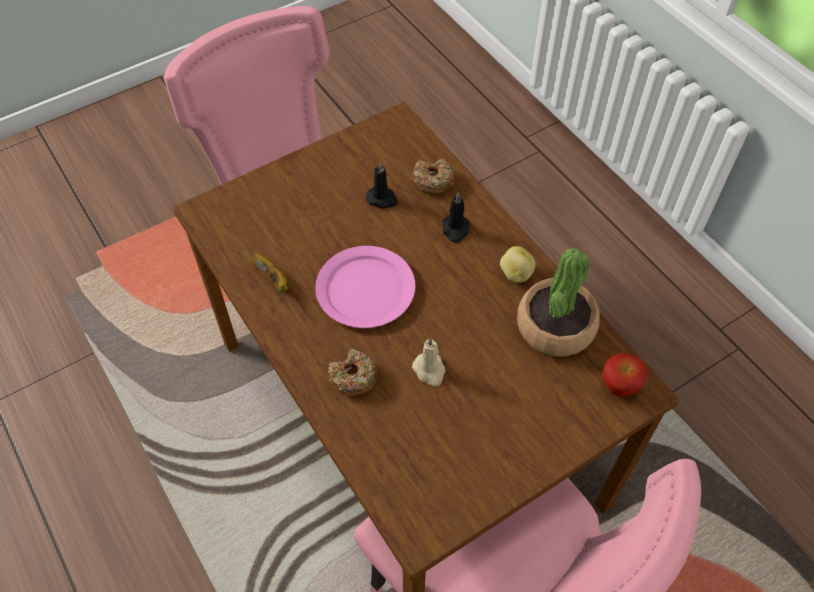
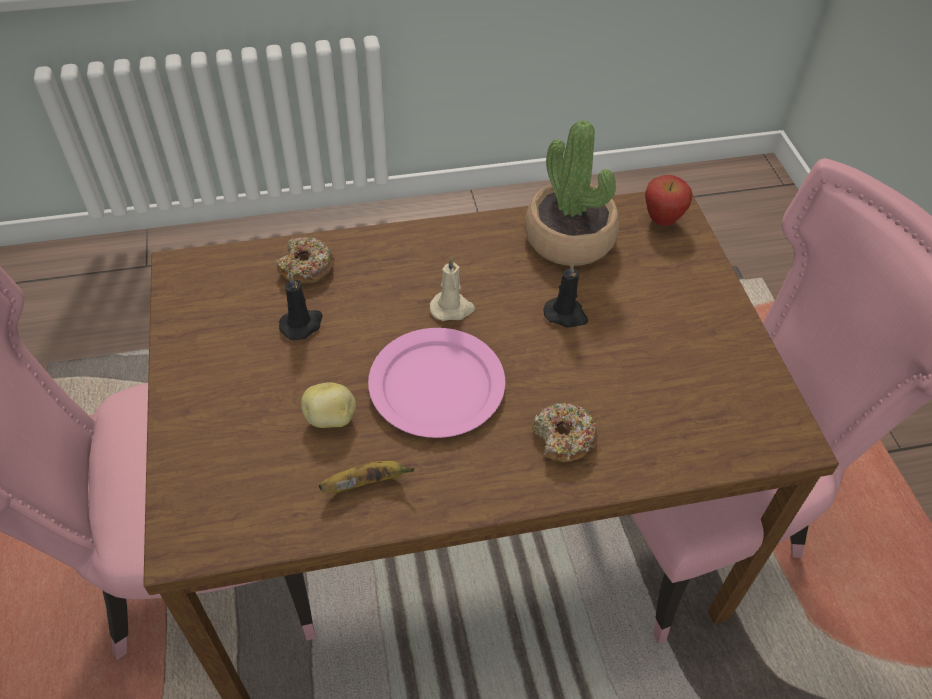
camera: 70 degrees left, 5 degrees down
(430, 370) = (583, 361): beige candle -> beige candle (452, 308)
(455, 229) = (393, 272): black candle -> black candle (566, 315)
(515, 274) = (485, 244): potato -> potato (331, 419)

